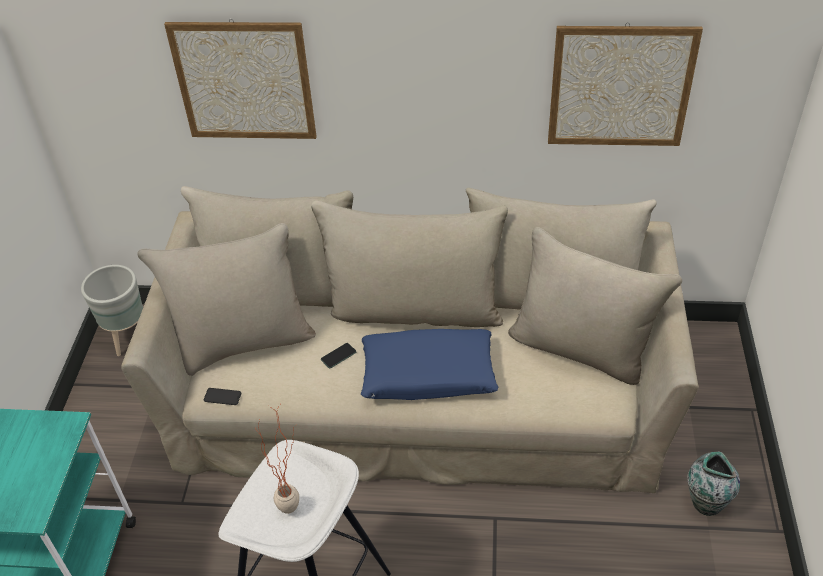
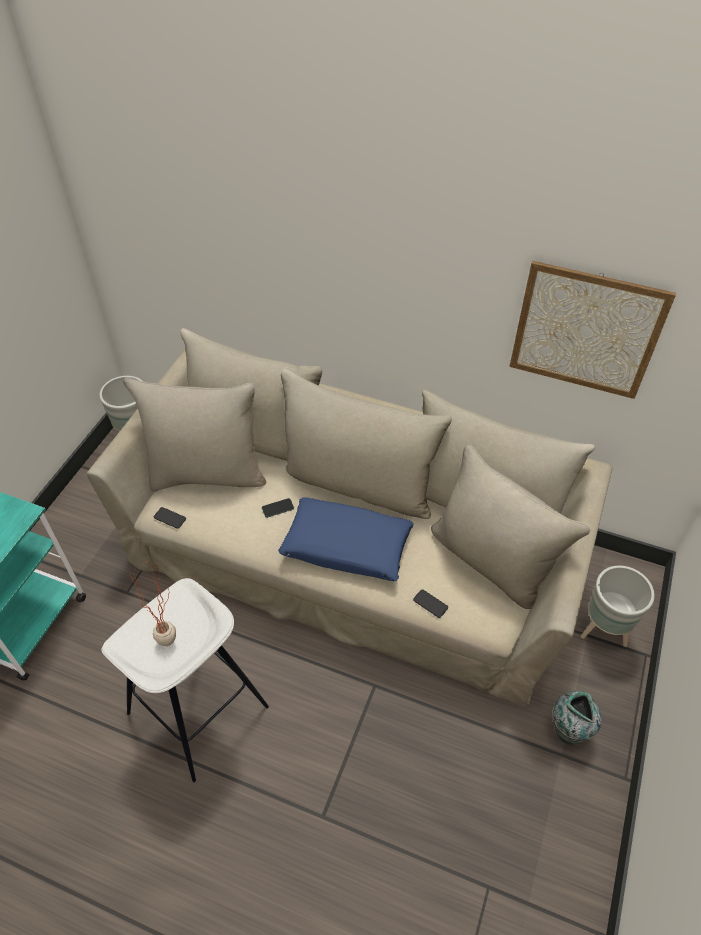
camera: 15 degrees right, 5 degrees up
(244, 79) = (248, 246): picture -> none
(537, 405) = (430, 603): none -> phone
(701, 398) = (602, 630): none -> grey planter

